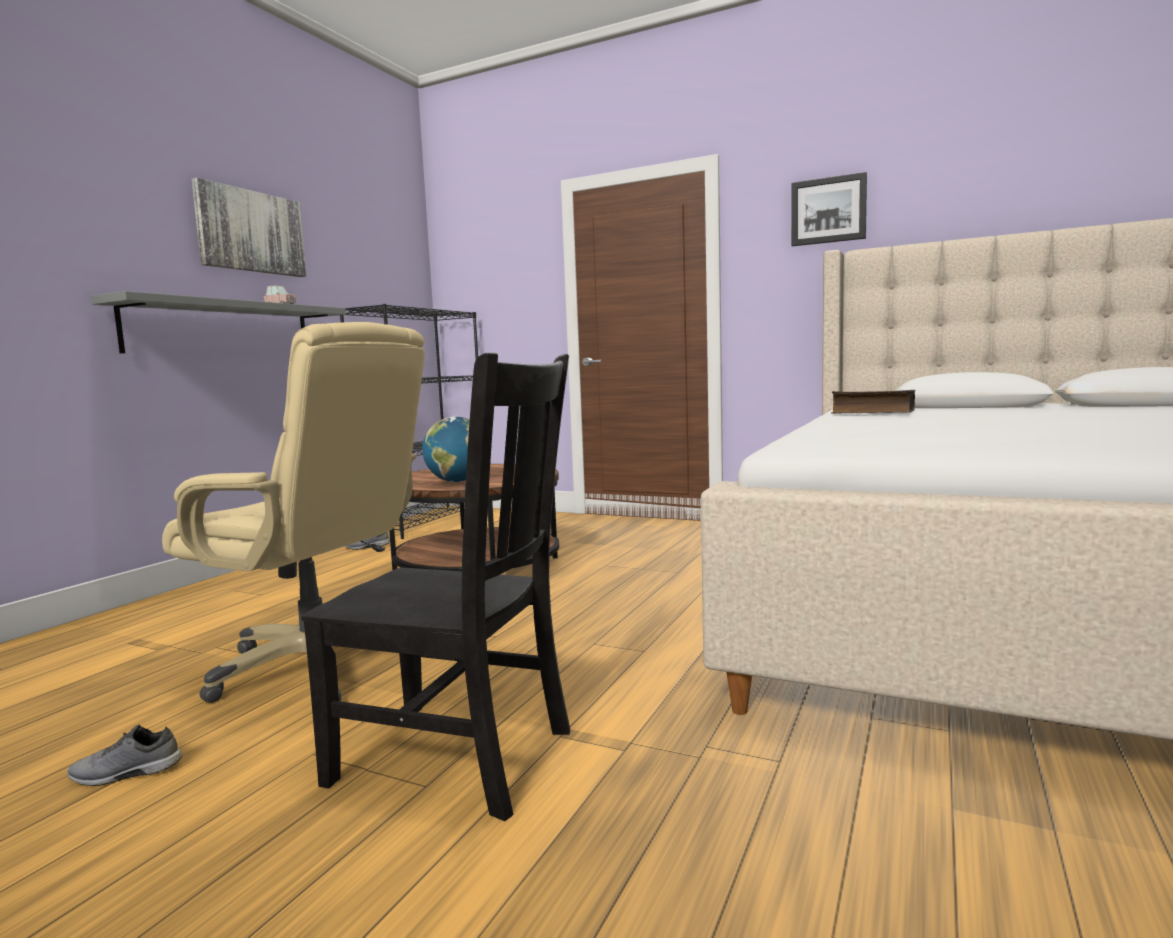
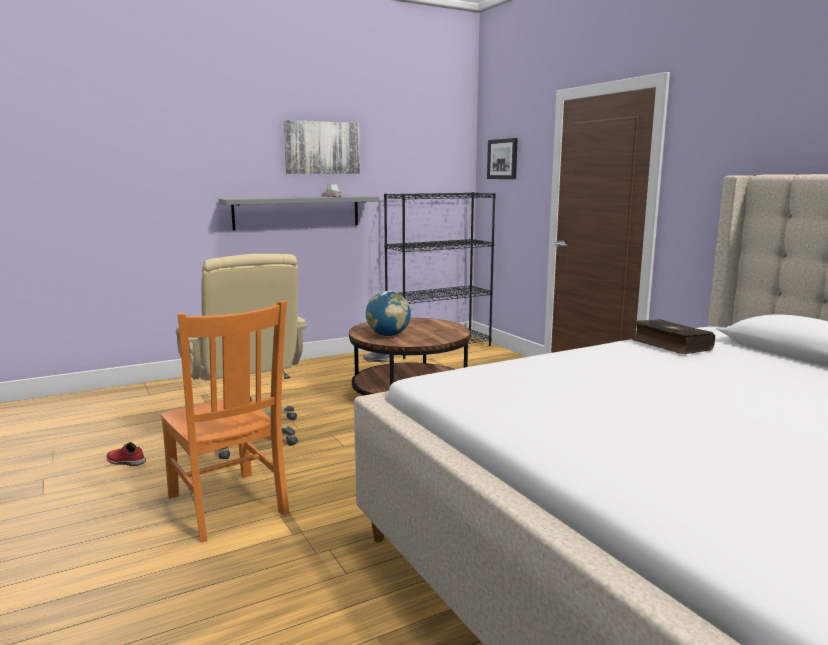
camera: 35 degrees right, 5 degrees up
(125, 774) = (125, 462): grey shoe -> red shoe
(460, 758) = (228, 506): black chair -> orange chair
(828, 210) = (752, 131): picture -> picture (503, 159)

